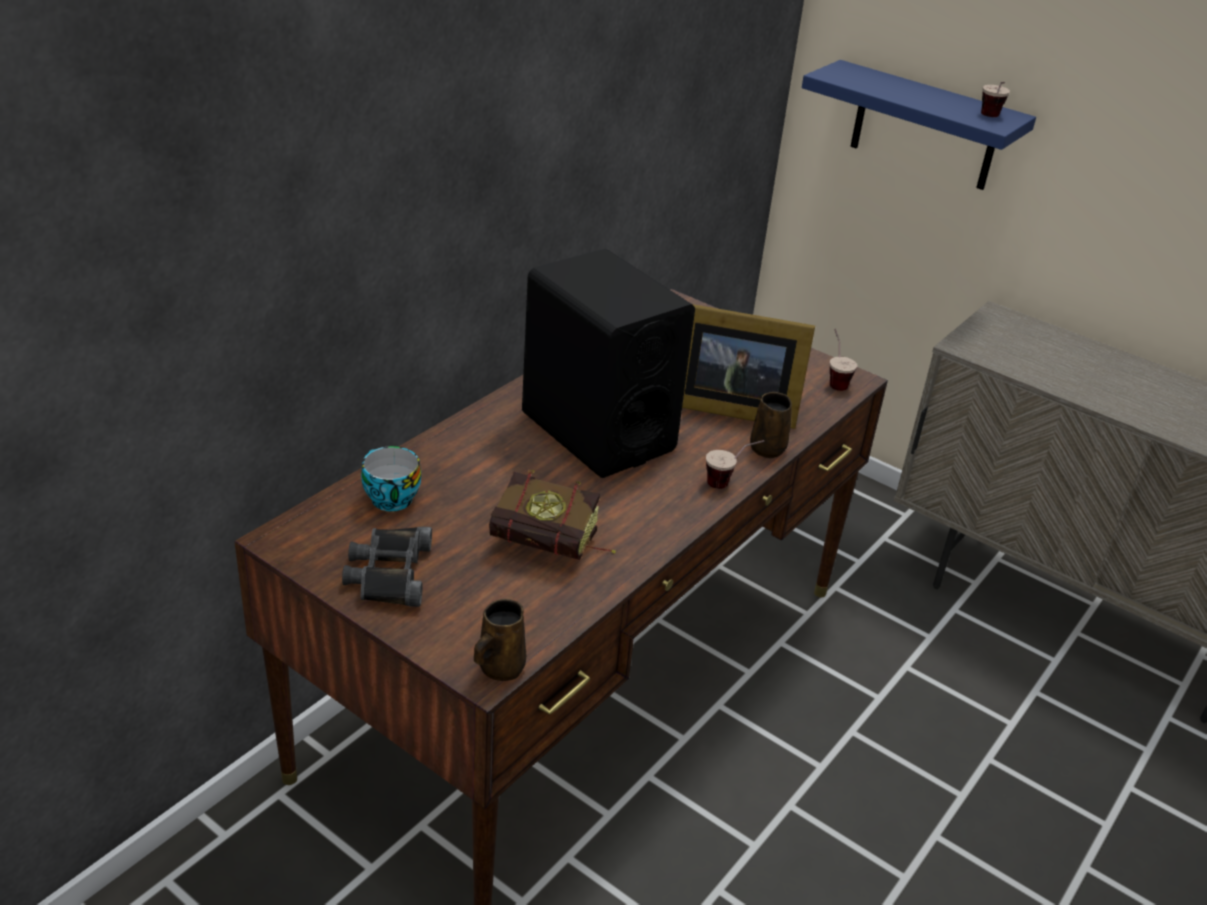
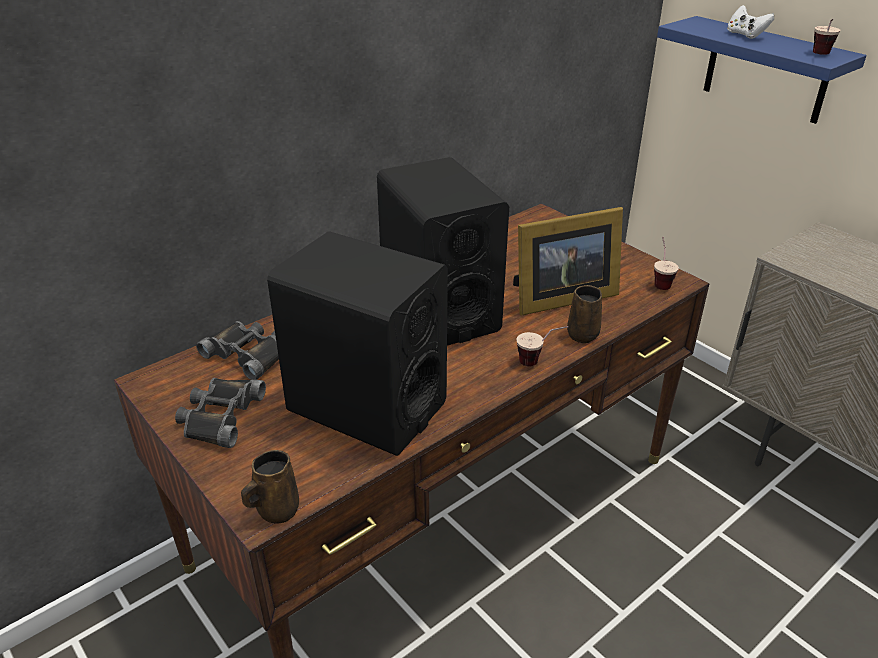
camera: 15 degrees right, 0 degrees up
(388, 498) = (248, 354): cup -> black binoculars
(554, 548) = (366, 406): book -> black speaker
(729, 406) = (560, 298): picture frame -> picture frame turned 45 degrees counterclockwise
(904, 89) = (745, 35): none -> white game controller

